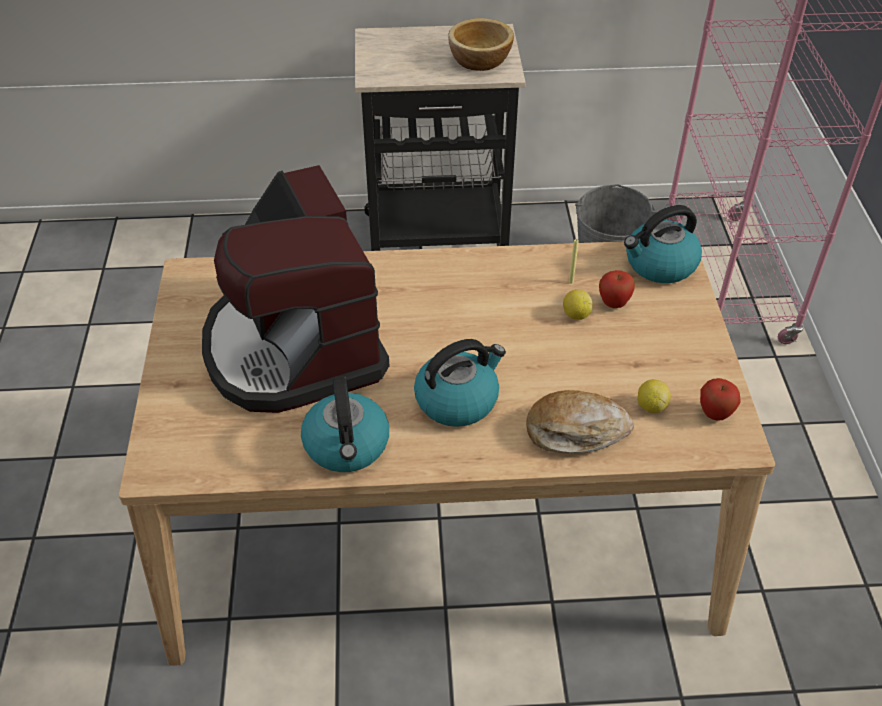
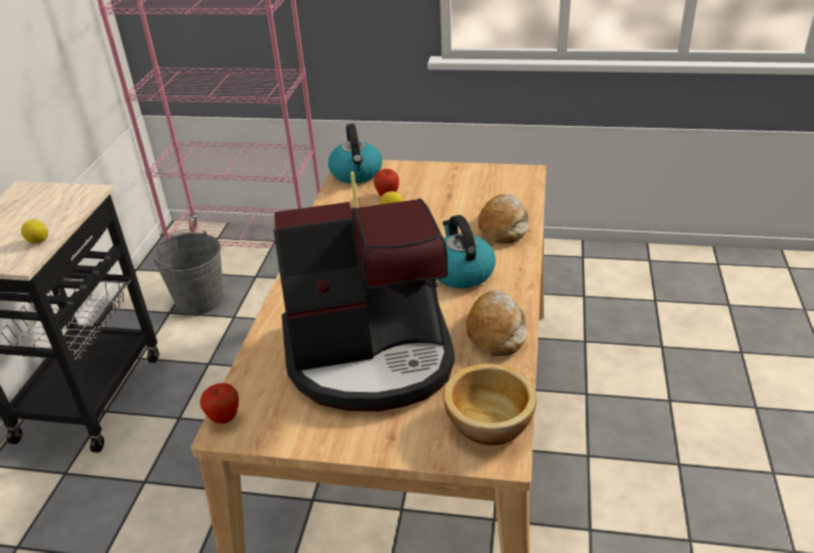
camera: 75 degrees left, 10 degrees down
(347, 446) = (496, 331): kettle -> bread
(480, 60) = (58, 202): bowl -> bowl (491, 422)
(651, 406) = (488, 196): lemon -> lemon (38, 241)
(714, 414) = (501, 176): apple -> apple (224, 418)

